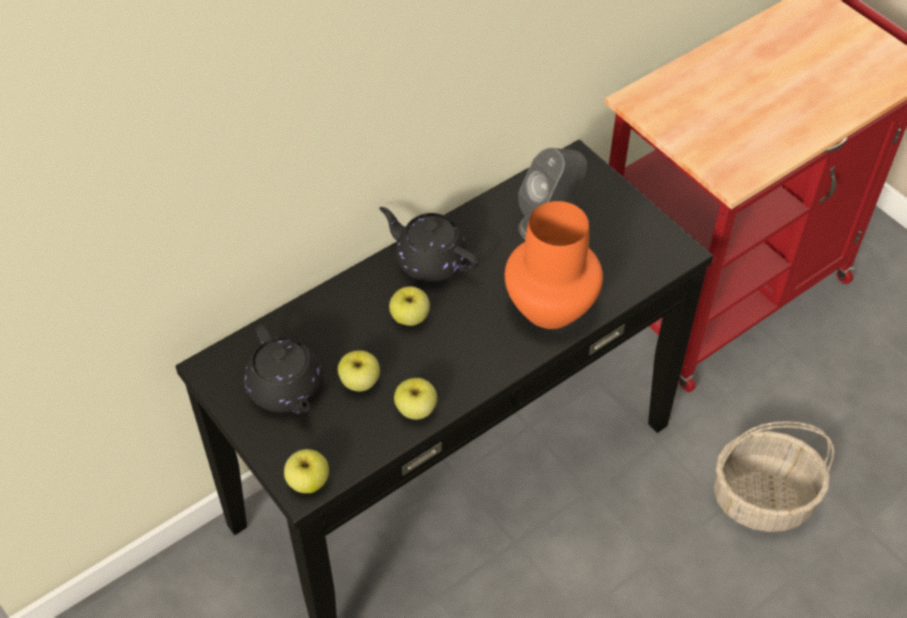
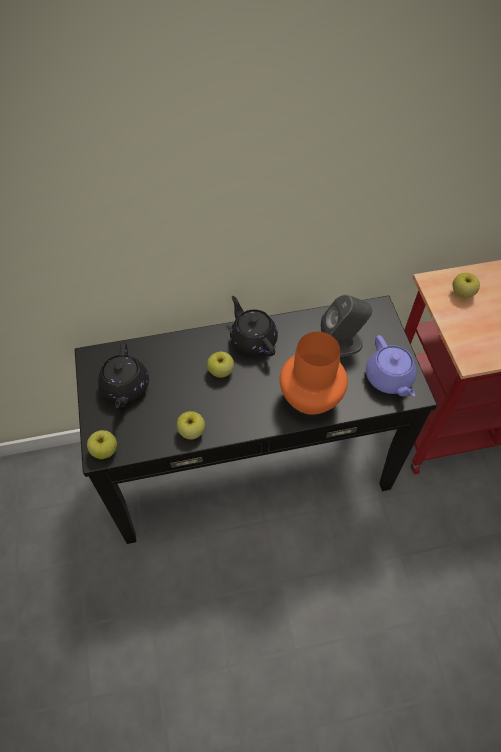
camera: 25 degrees right, 5 degrees up
(360, 382) = (169, 400): apple -> apple (462, 293)
(637, 245) = (389, 379): none -> purple teapot
(763, 498) = (428, 560): basket -> none

